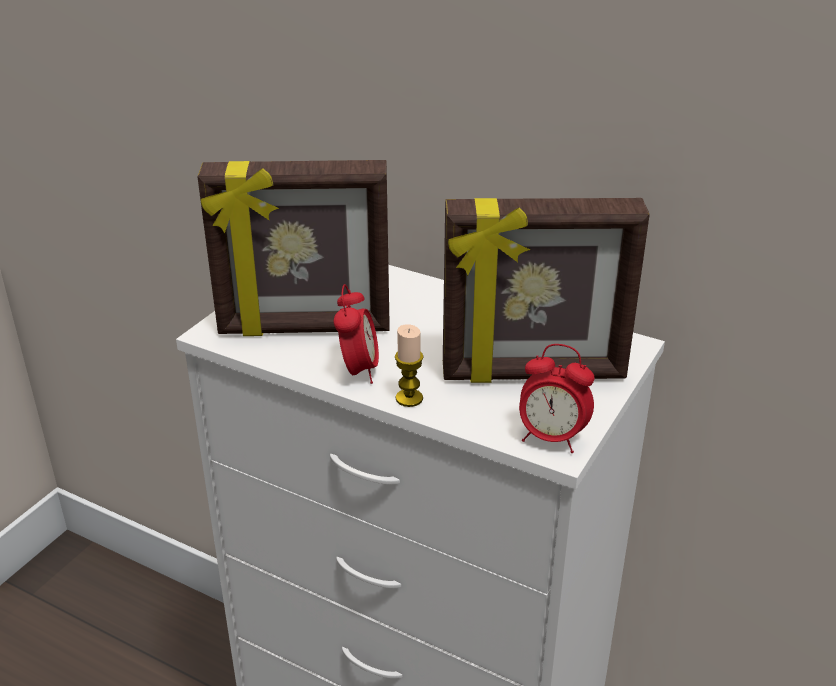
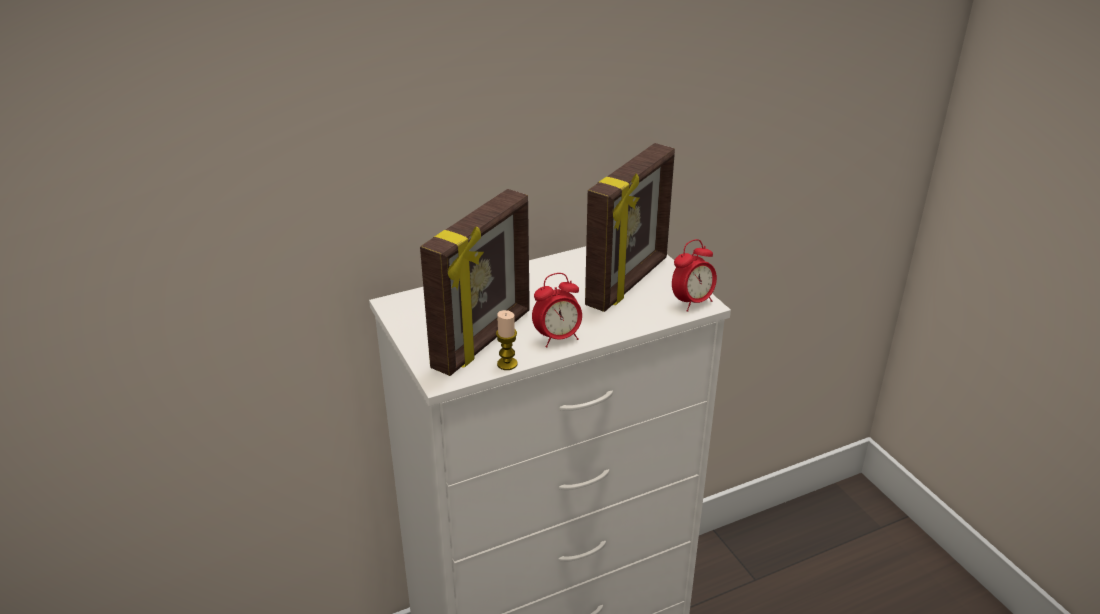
camera: 55 degrees left, 0 degrees up
(358, 371) = (558, 338): alarm clock -> alarm clock turned 120 degrees clockwise
(409, 398) = (607, 331): candle -> candle (507, 364)

